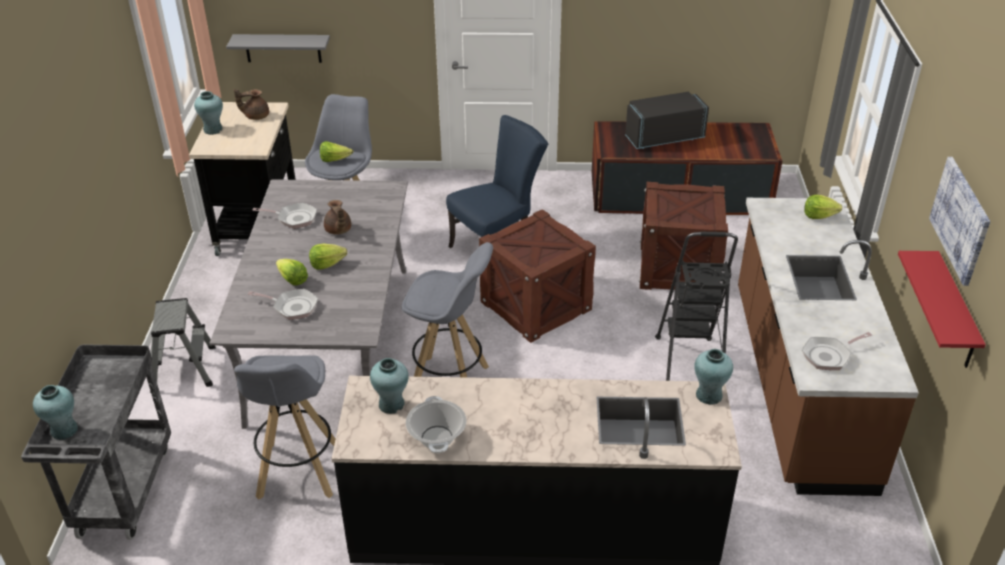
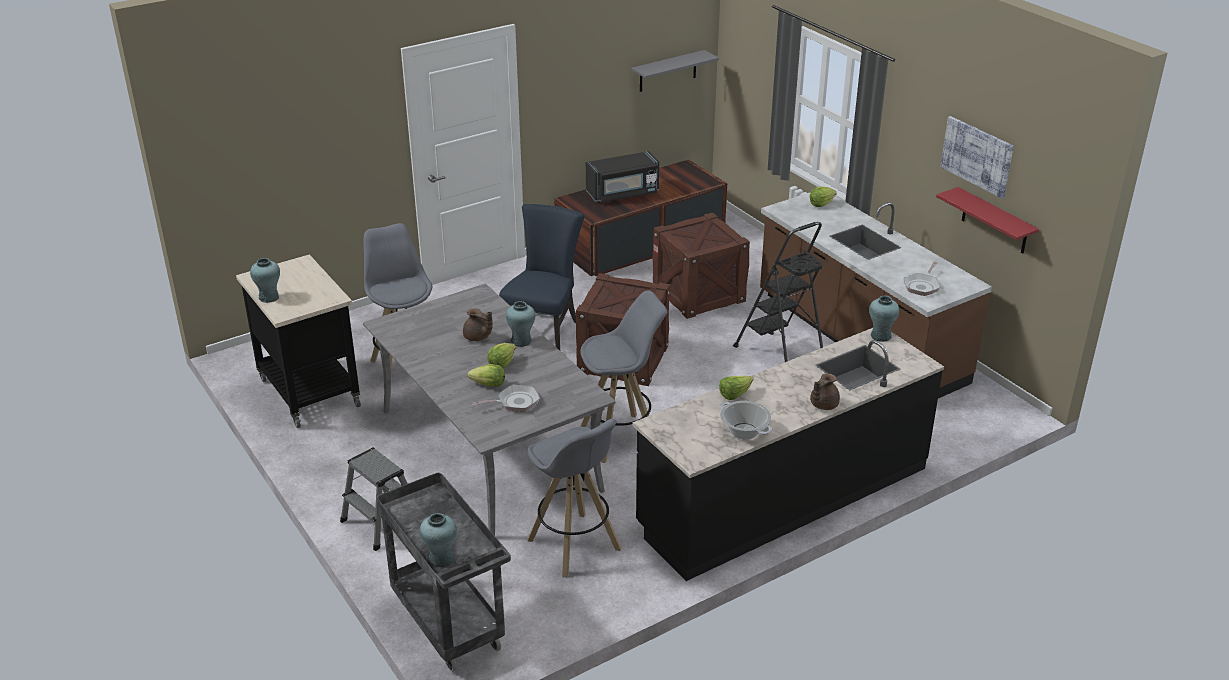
camera: 35 degrees left, 5 degrees down
(255, 116) = (294, 274): brown teapot -> brown teapot (822, 405)
(283, 48) = (266, 206): grey shelf -> grey shelf (668, 71)
(294, 218) = (427, 342): frying pan -> none
(334, 160) = (398, 289): lettuce -> lettuce (734, 394)
(391, 404) = (687, 426): turquoise vase -> turquoise vase (521, 341)
(663, 137) = (623, 193): black microwave -> black microwave turned 150 degrees counterclockwise

